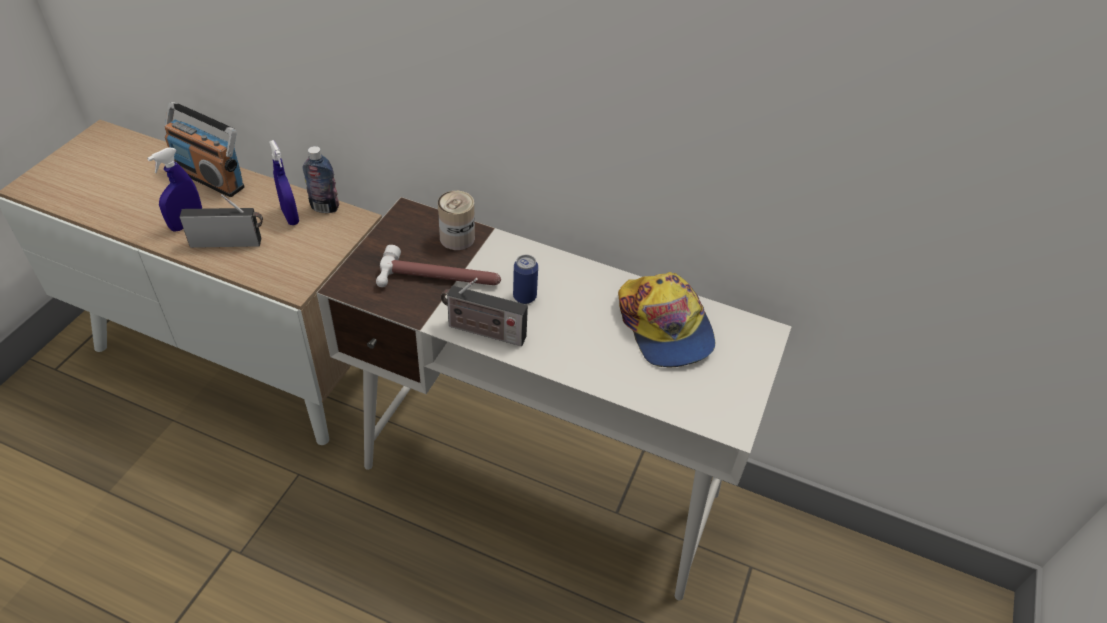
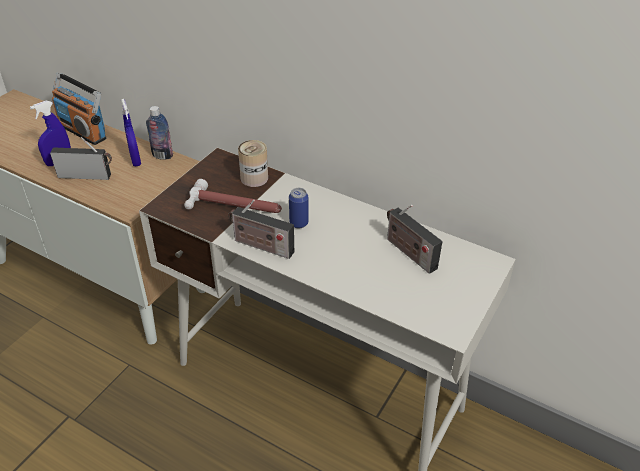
camera: 10 degrees right, 5 degrees down
(665, 327) = (408, 252): cap -> radio

